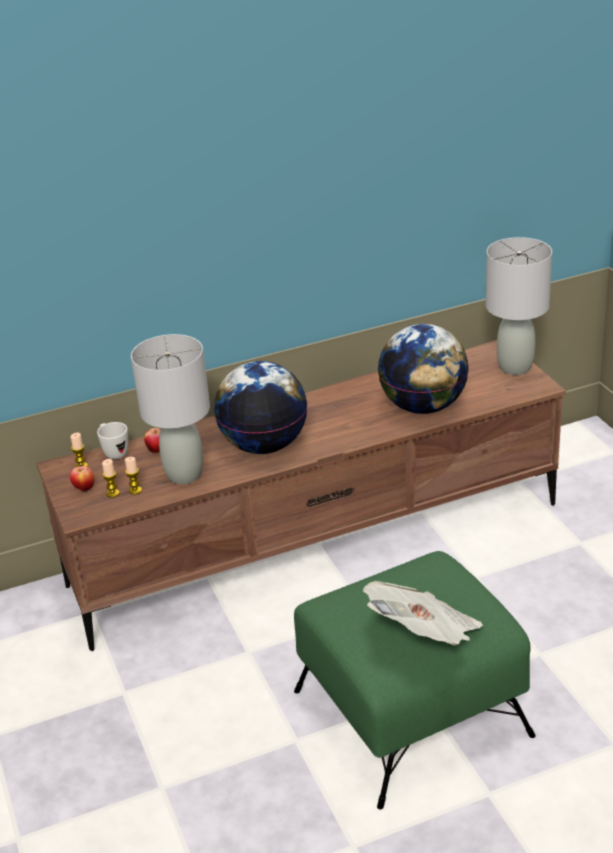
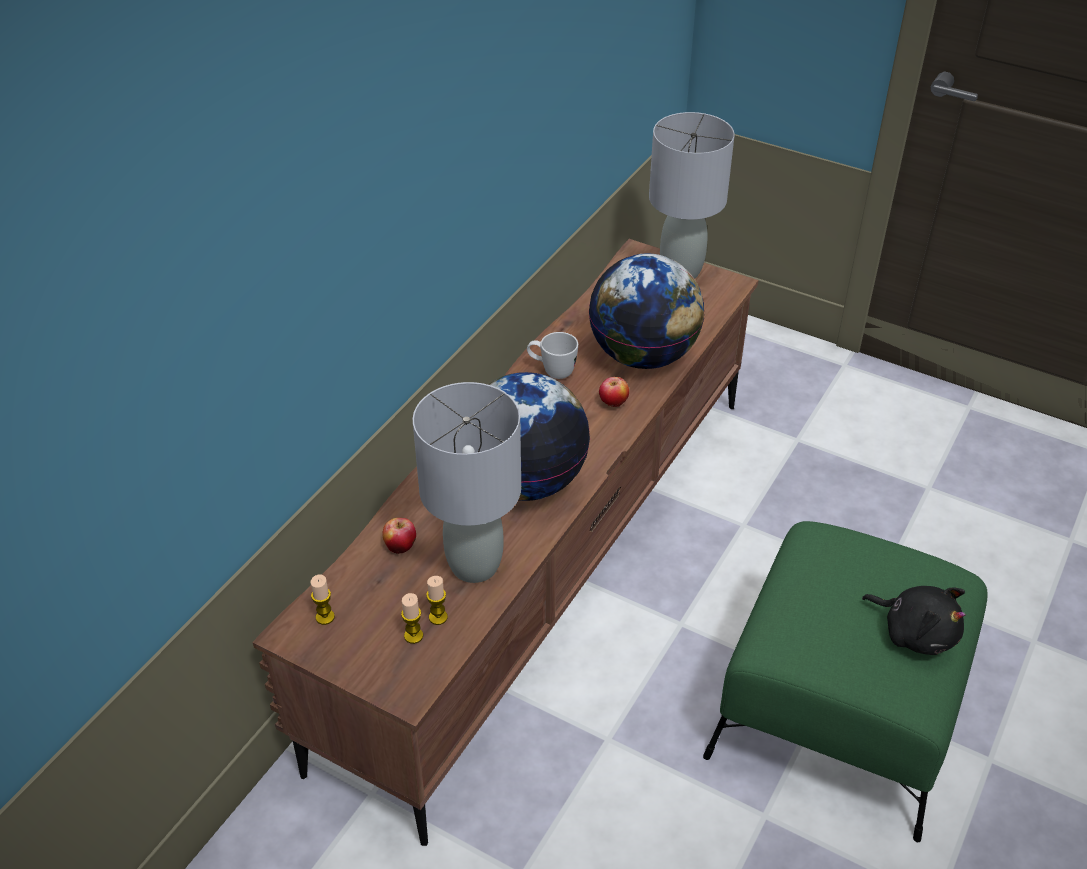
camera: 40 degrees left, 10 degrees up
(84, 488) = (367, 648): apple -> apple (613, 404)
(113, 452) = (346, 576): white mug -> white mug (552, 371)
(424, 636) = (915, 632): newspaper -> black plush toy

